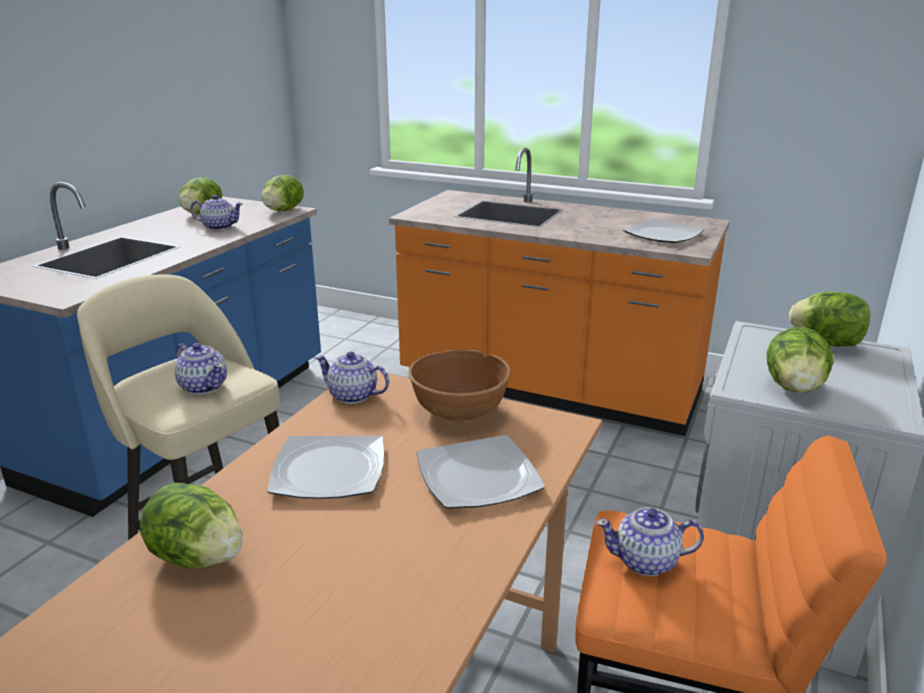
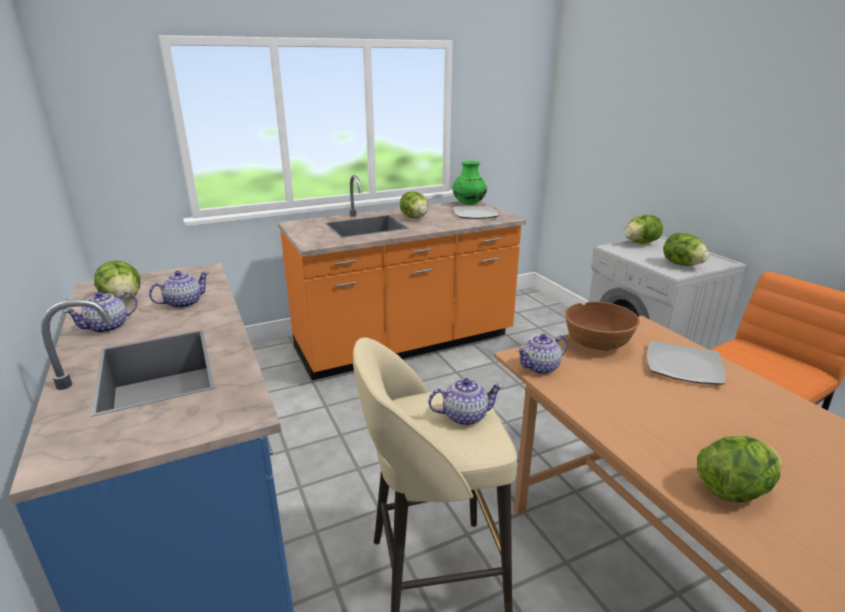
camera: 50 degrees left, 0 degrees up
(283, 211) = (199, 272): lettuce -> lettuce (414, 218)
(327, 471) = (643, 408): plate -> none
(646, 561) = (756, 365): teapot -> teapot (108, 327)
(697, 222) = (468, 204): none -> green vase

